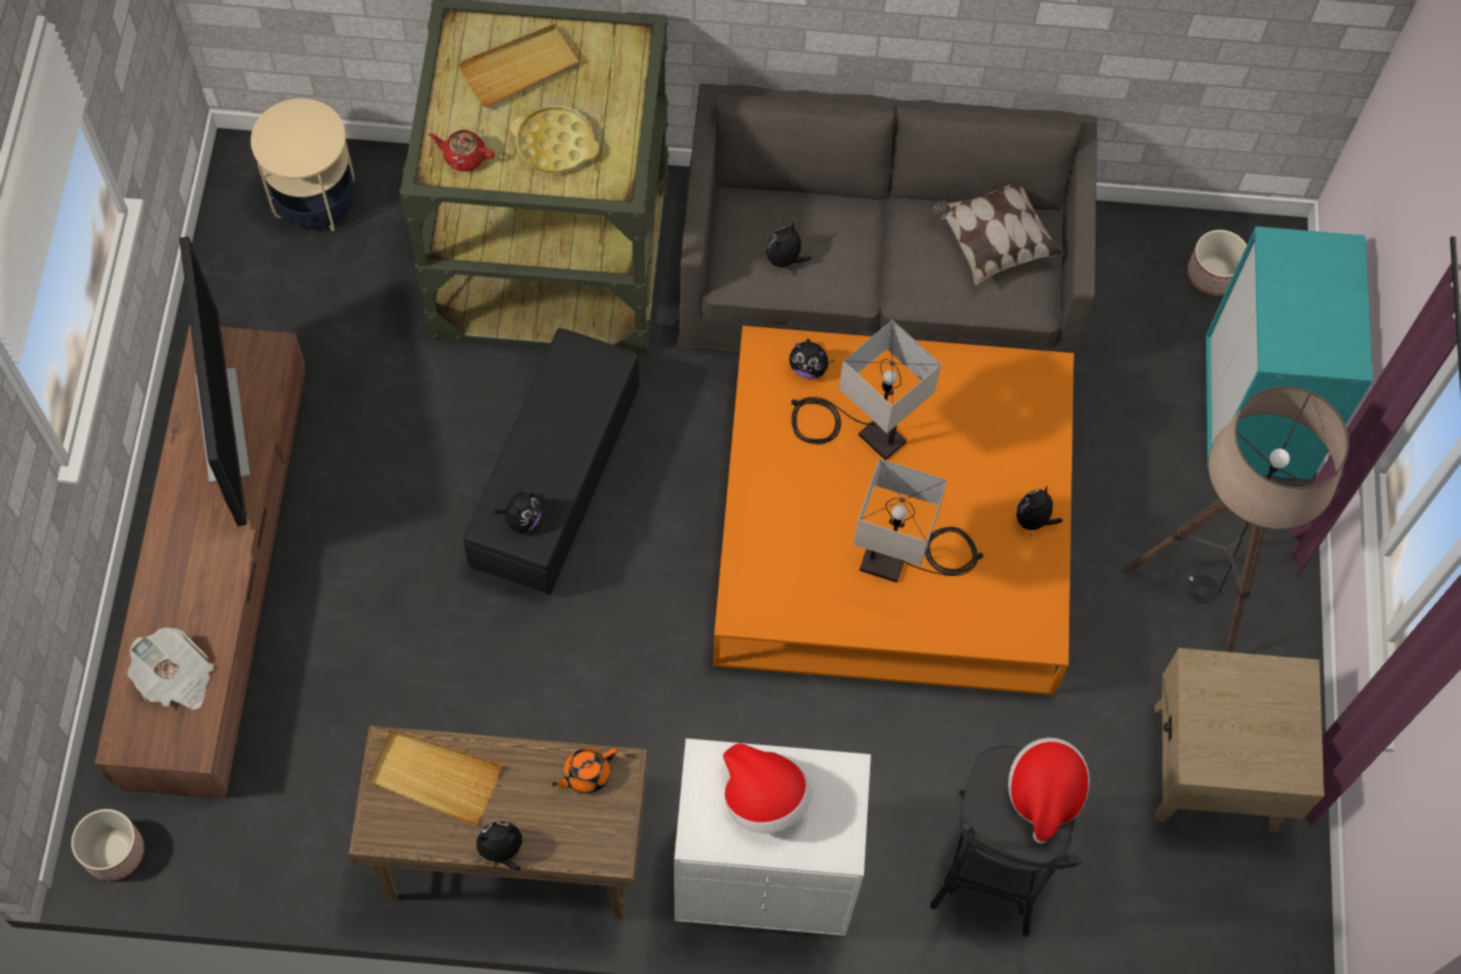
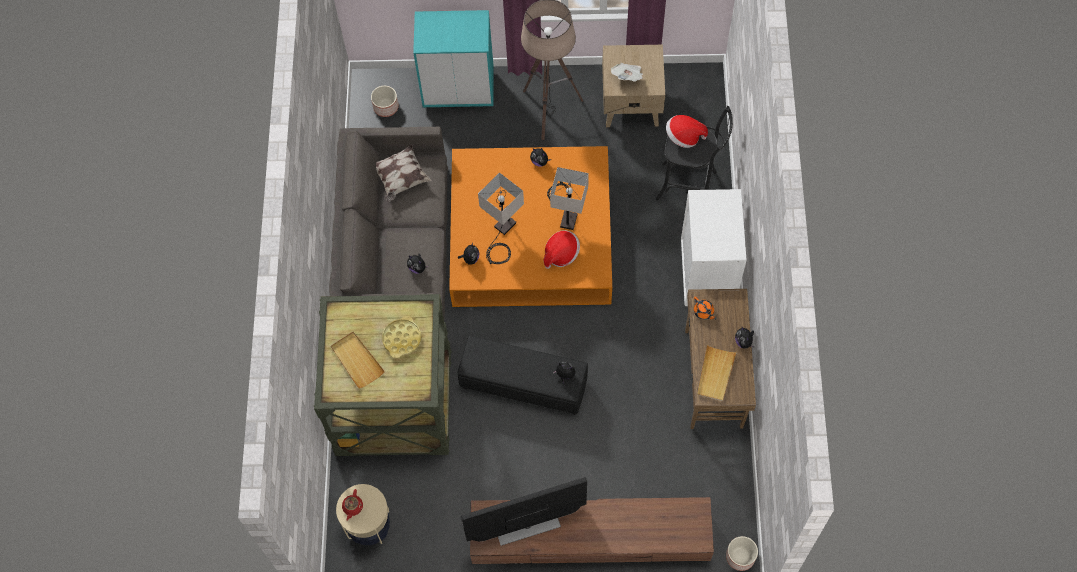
camera: 90 degrees left, 0 degrees up
(176, 678) = (665, 522): newspaper -> newspaper (628, 76)
(464, 157) = (412, 380): red teapot -> red teapot (352, 507)
(764, 798) = (714, 228): hat -> hat (561, 254)

